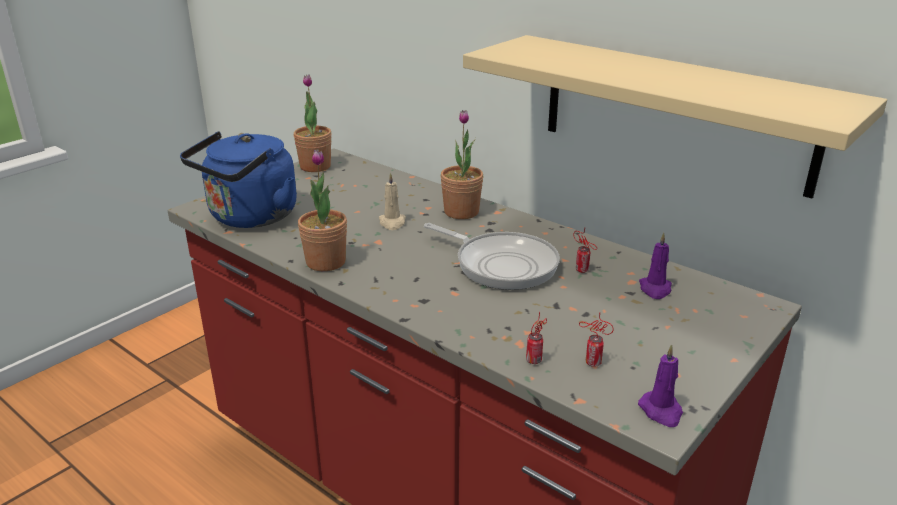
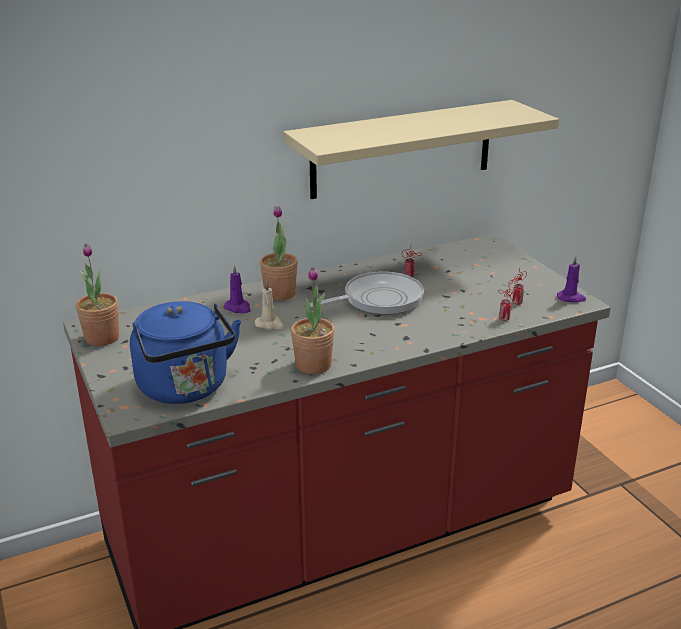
camera: 65 degrees left, 0 degrees up
(655, 289) = (450, 263): purple candle -> purple candle (238, 308)

